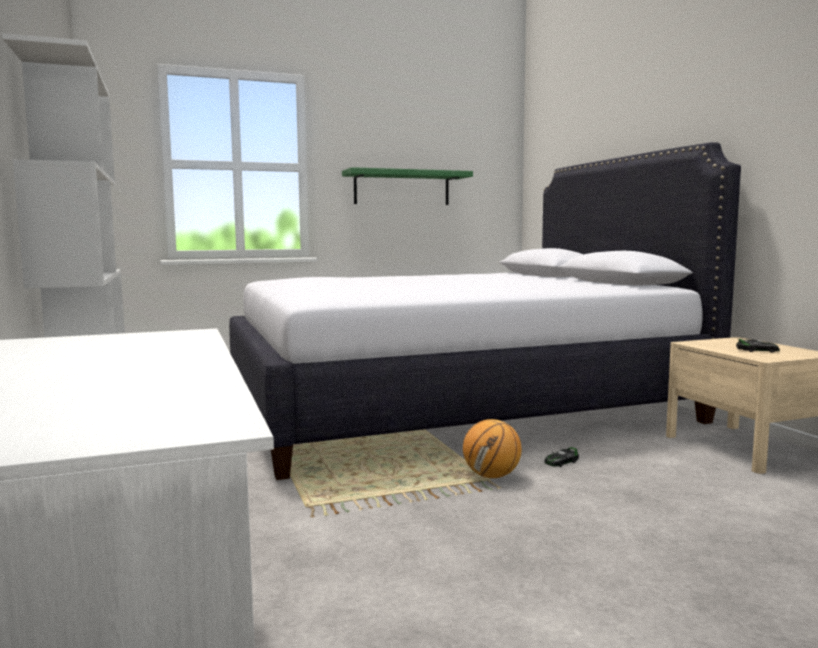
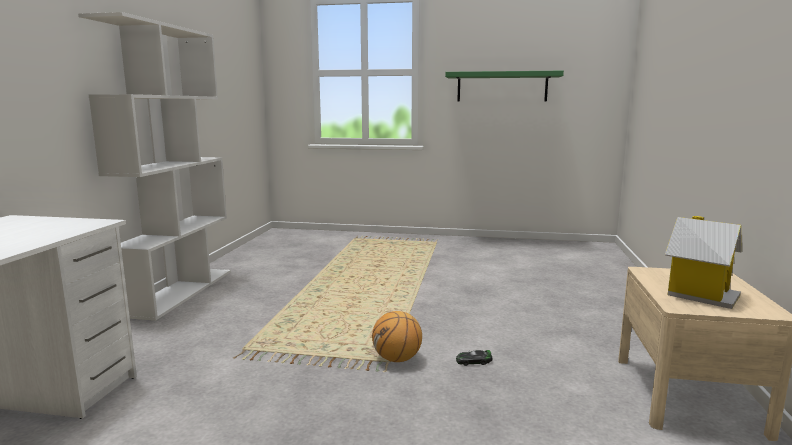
camera: 30 degrees right, 5 degrees up
(454, 405) = (470, 287): white bed -> none
(757, 350) = (699, 294): toy car -> toy house

